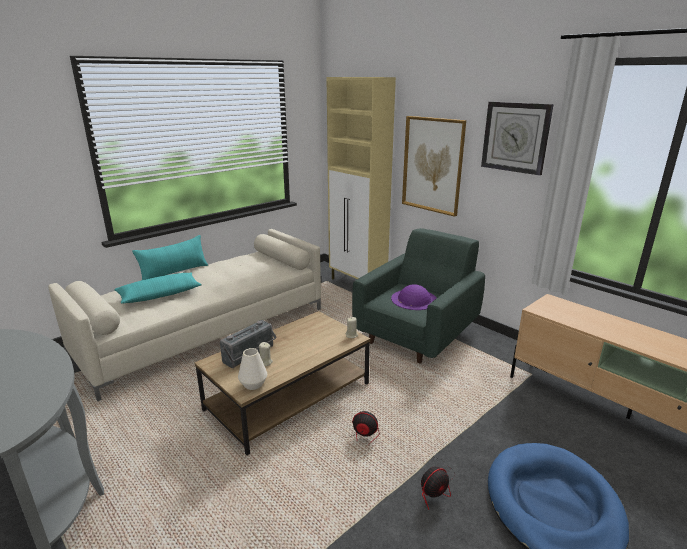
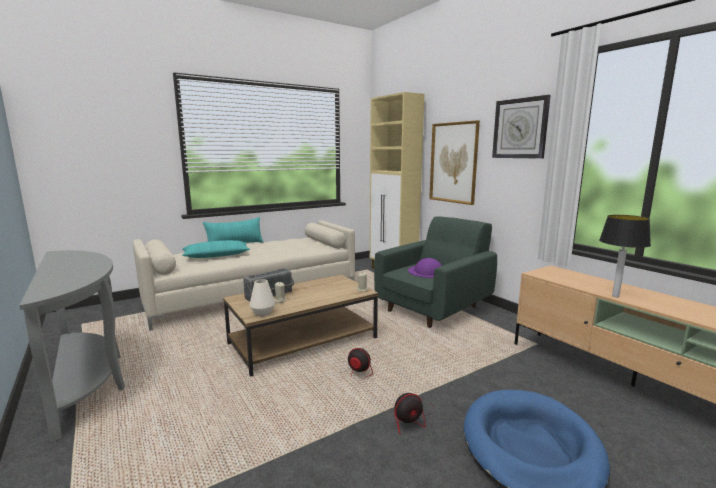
camera: 10 degrees right, 10 degrees down
(620, 339) = (615, 296): none -> table lamp

